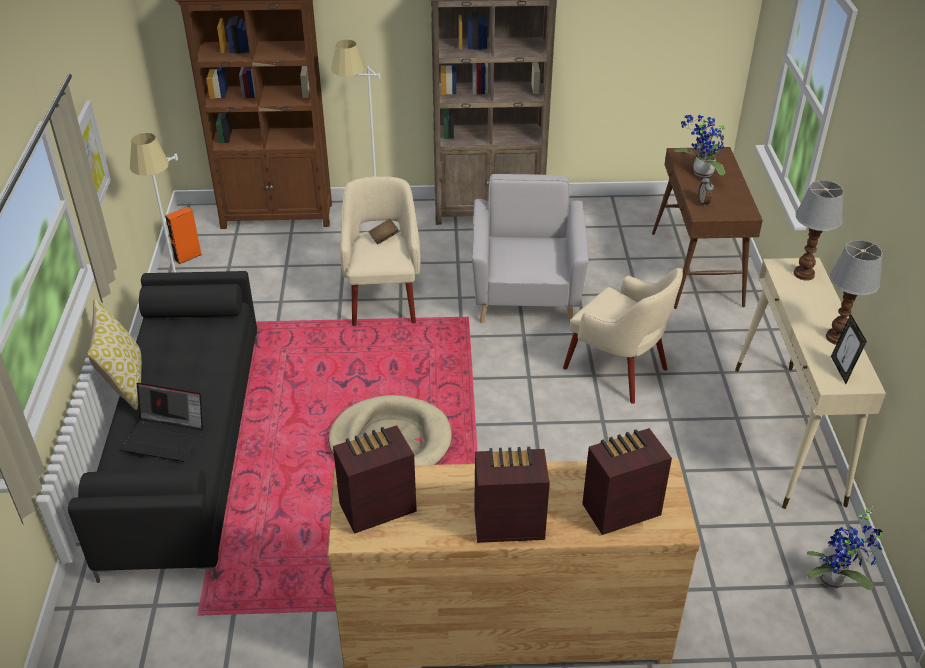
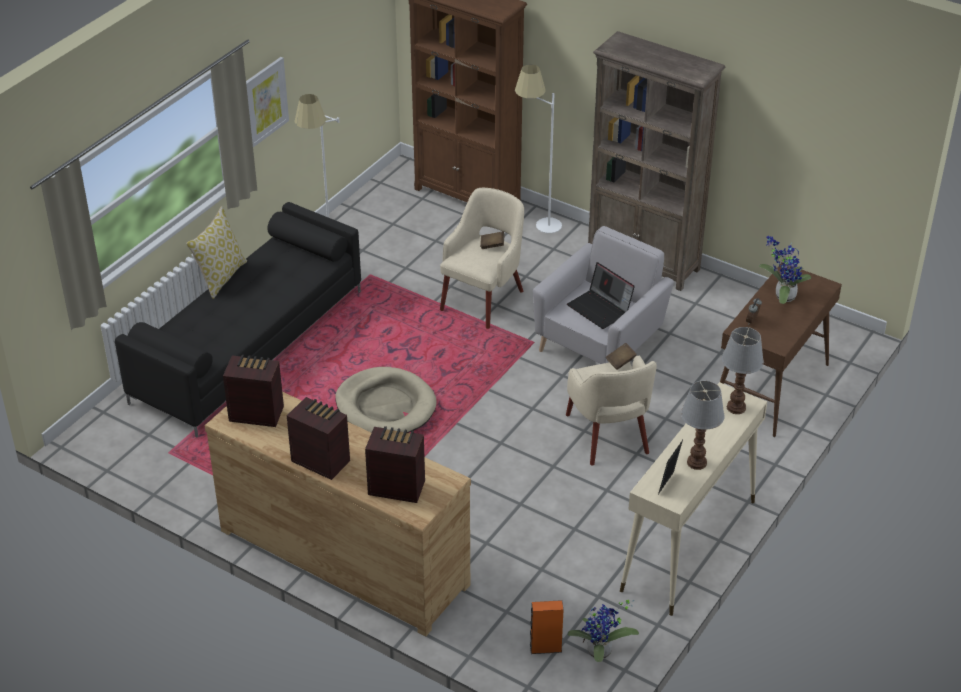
camera: 35 degrees right, 0 degrees up
(166, 437) = (215, 325): laptop -> laptop (600, 309)
(188, 257) = (370, 203): orange speaker -> orange speaker (545, 648)
(608, 290) = (620, 361): none -> brown book

